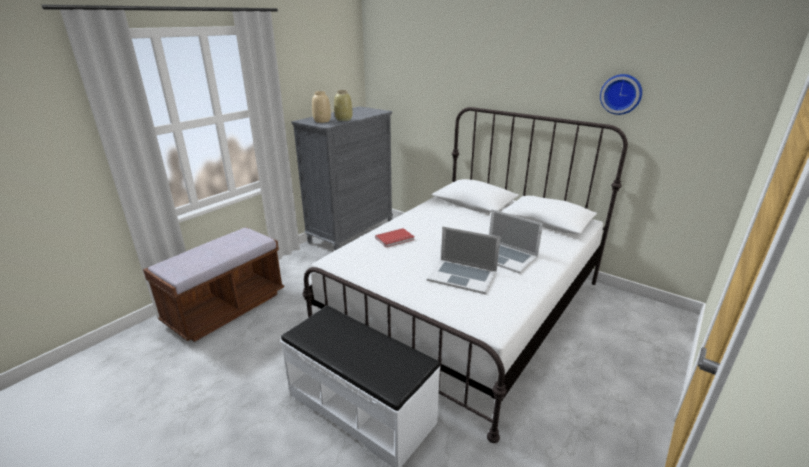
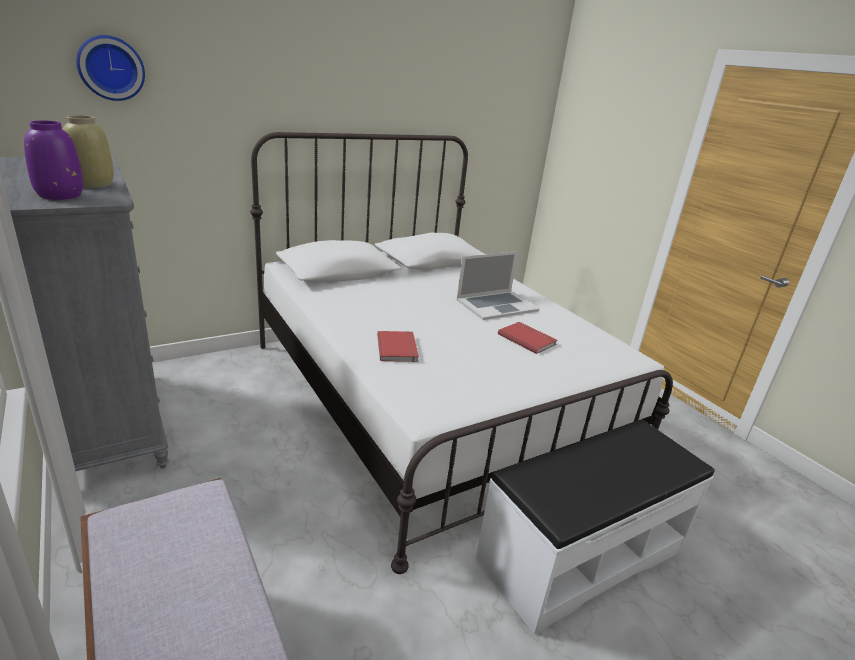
camera: 70 degrees left, 0 degrees up
(322, 121) = (59, 195): beige vase -> purple vase
(462, 276) = (527, 339): laptop -> red book
(621, 94) = (454, 100): wall clock -> wall clock (111, 68)

